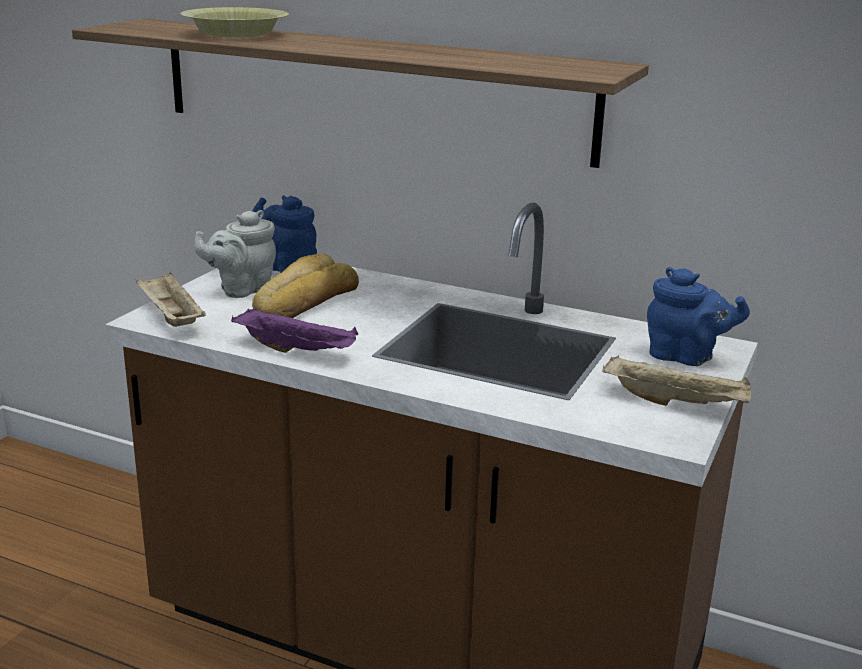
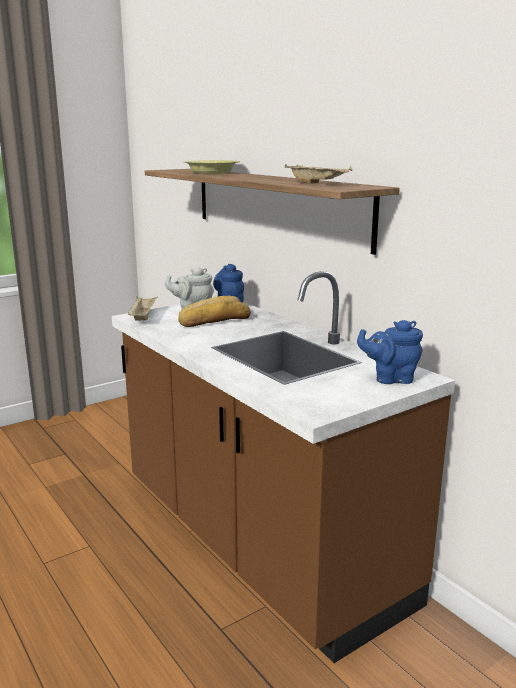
camera: 30 degrees right, 5 degrees down
(297, 350) = (178, 339): purple tray -> none
(676, 403) = (346, 397): beige tray -> beige tray (317, 183)
(686, 357) = (390, 378): blue teapot -> blue teapot turned 120 degrees clockwise

